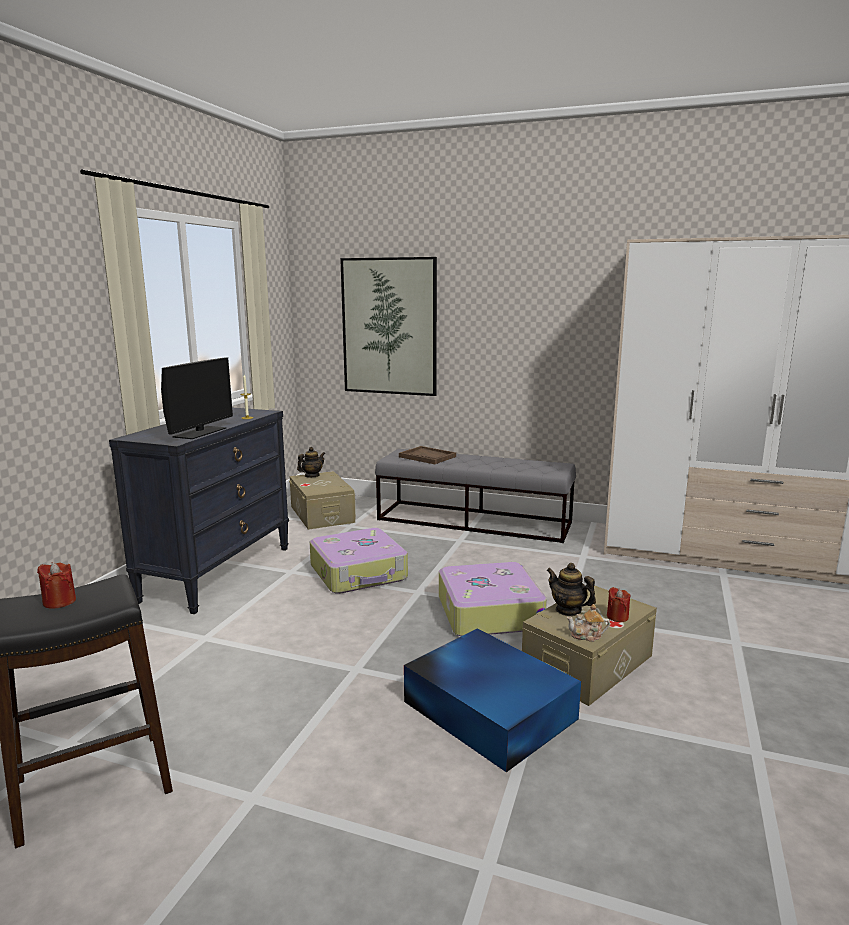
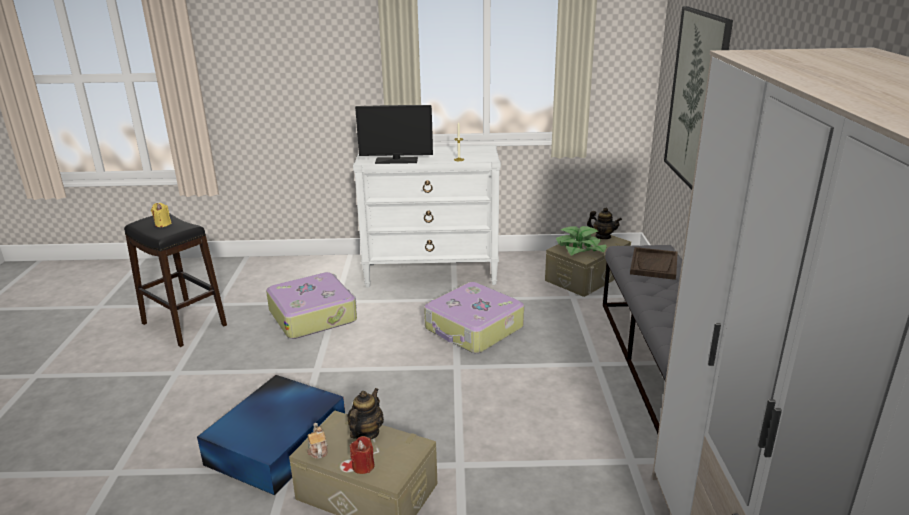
camera: 70 degrees right, 10 degrees up
(59, 601) = (163, 224): red candle -> yellow candle
(218, 573) = (432, 273): black dresser -> white dresser
(323, 486) = (580, 249): none -> potted plant
(488, 612) = (439, 413): suitcase -> suitcase (313, 315)

